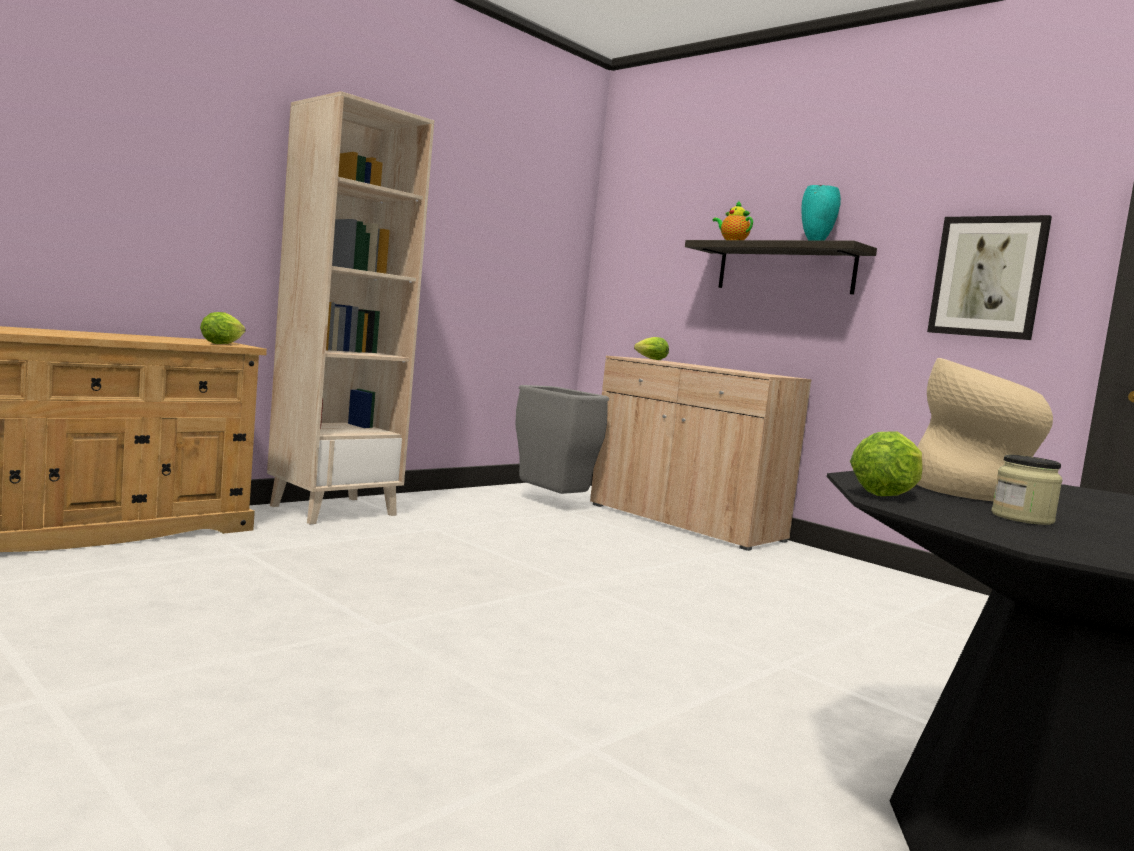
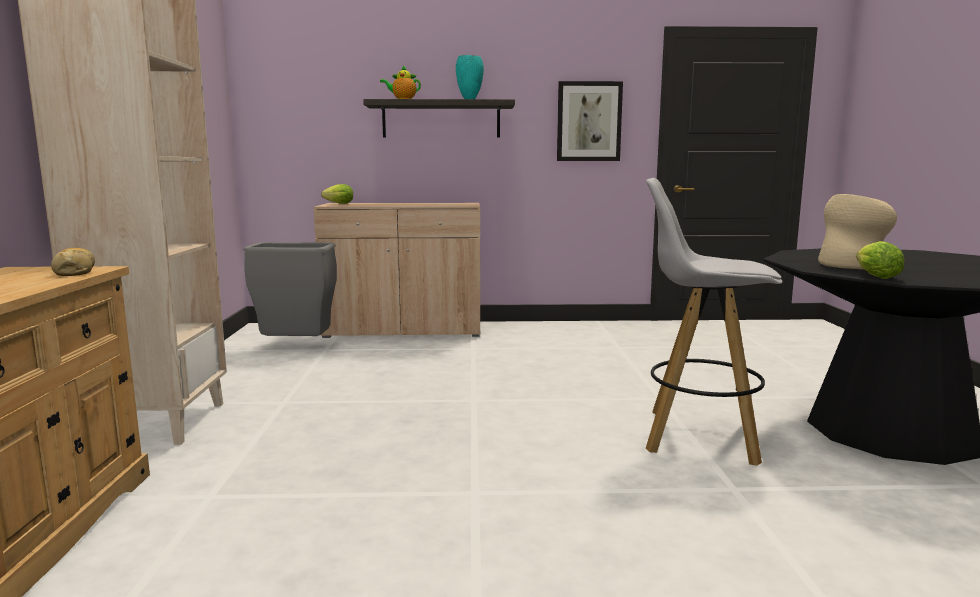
camera: 45 degrees left, 5 degrees up
(224, 344) = (75, 272): lettuce -> bread
(707, 705) = (698, 436): none -> white stool
(1022, 518) = (926, 273): jar -> none

